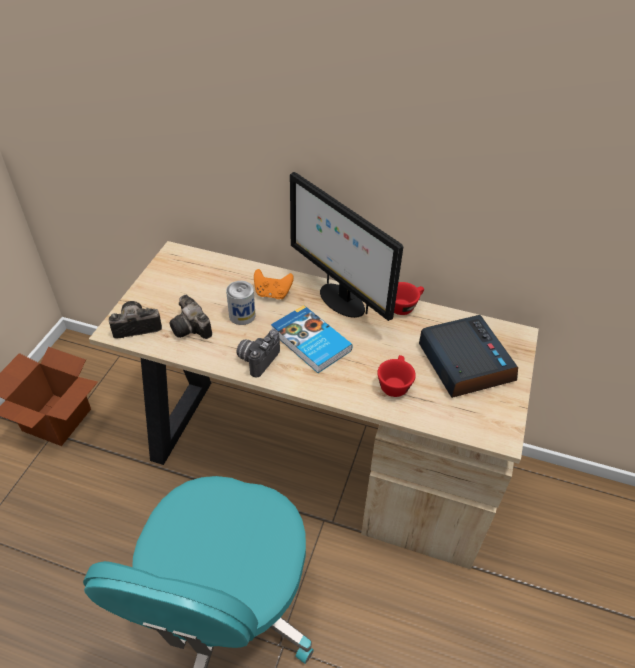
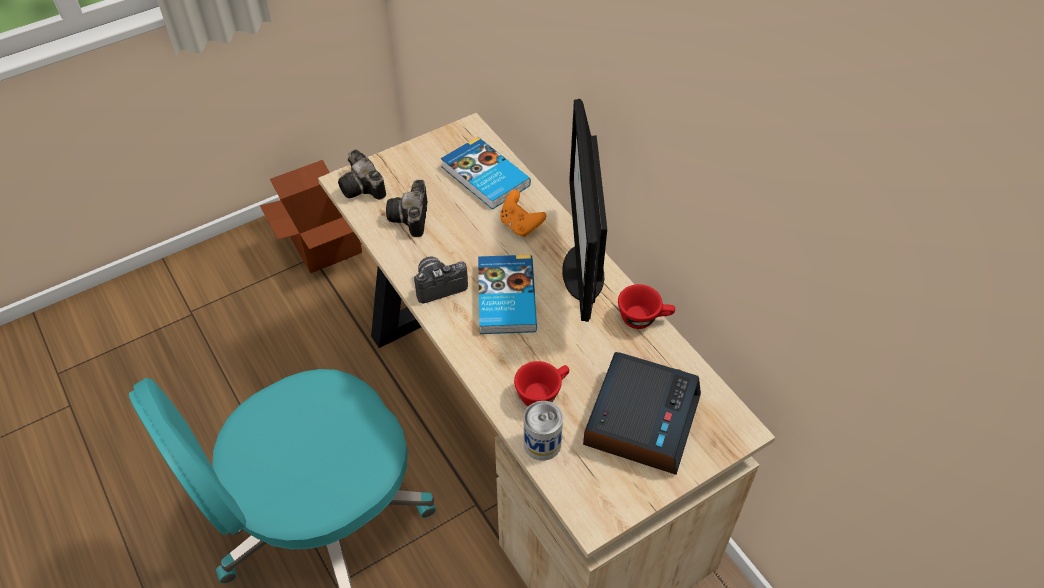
camera: 40 degrees right, 5 degrees up
(134, 327) = (363, 188): camera -> camera turned 150 degrees counterclockwise
(217, 277) = (484, 177): none -> book
(242, 315) = (468, 232): can -> can (542, 443)

